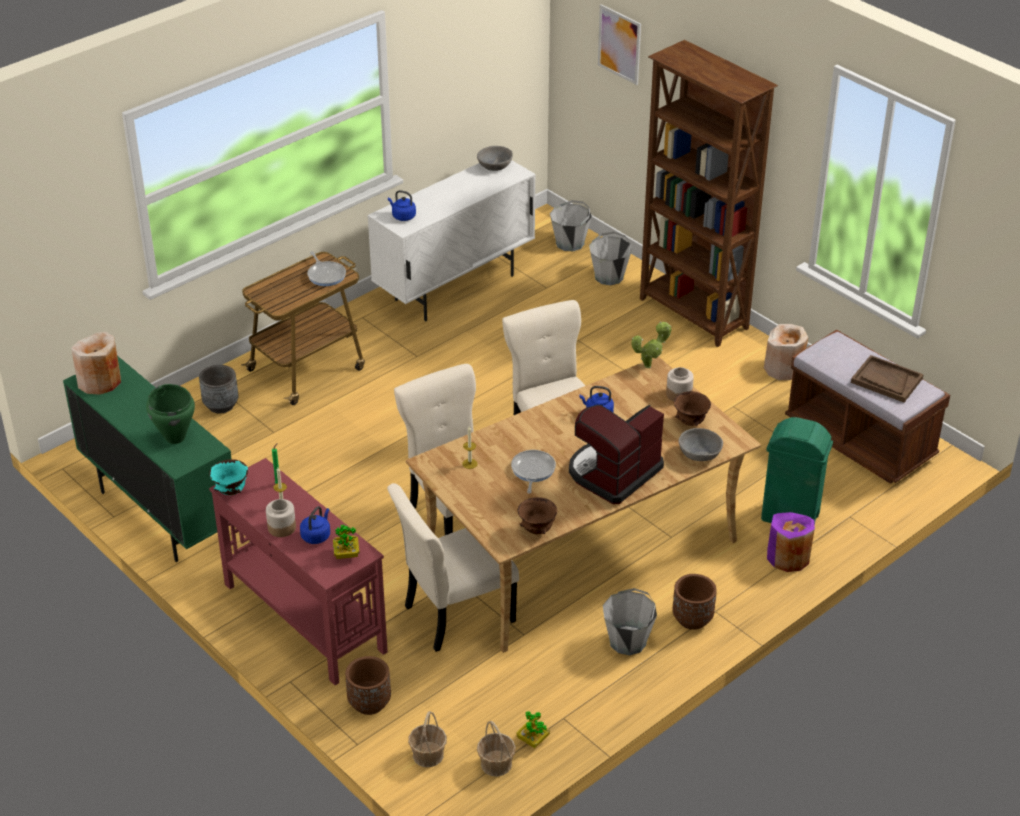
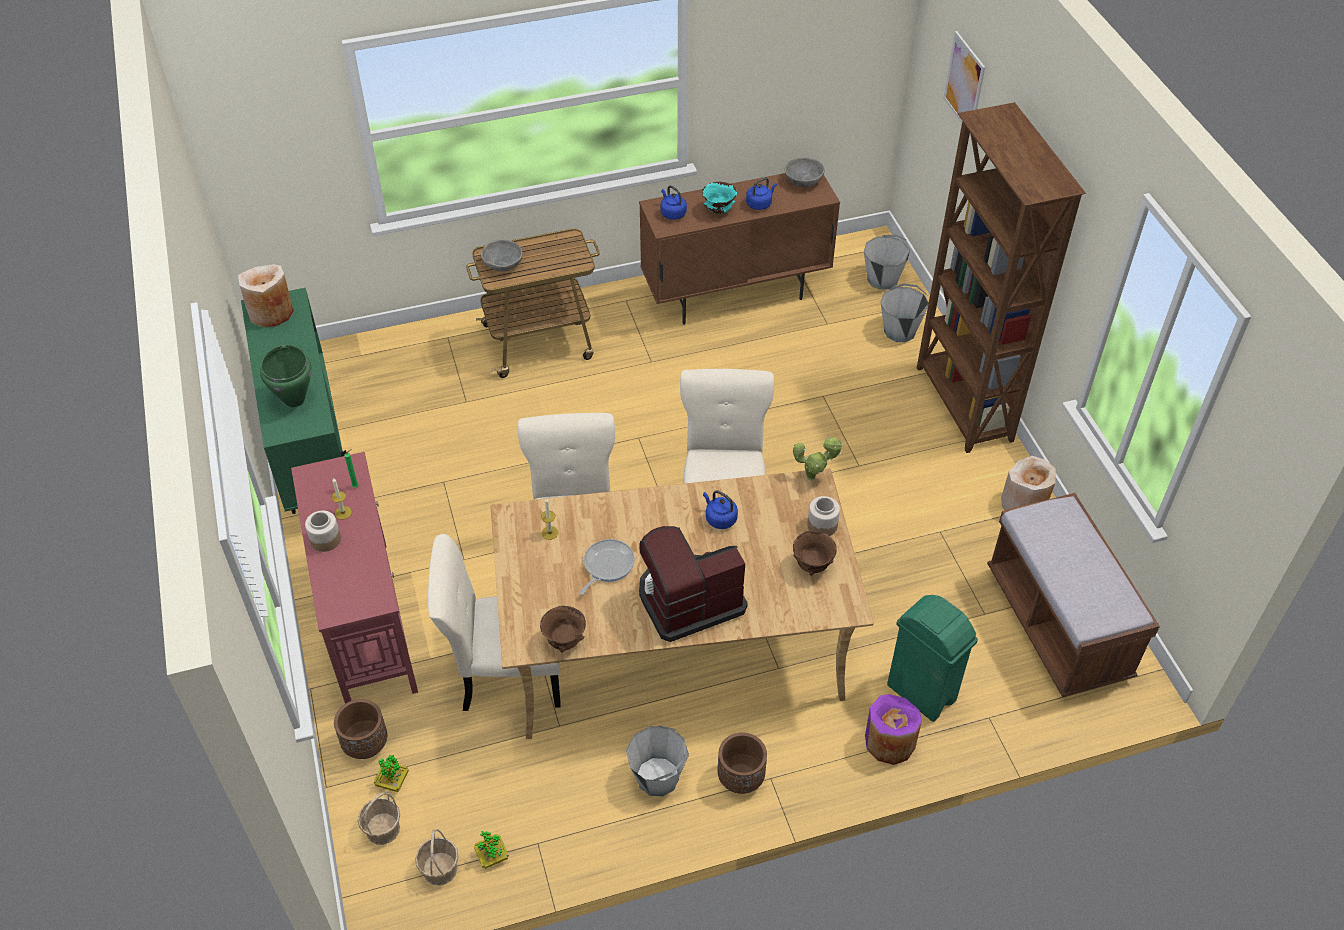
camera: 25 degrees right, 10 degrees up
(221, 405) = (437, 355): grey planter -> none
(230, 491) = (307, 479): turquoise bowl -> turquoise bowl (718, 211)
(316, 535) = (351, 562): blue kettle -> blue kettle (760, 203)
(326, 275) = (562, 256): frying pan -> none
(346, 554) = (364, 595): potted plant -> potted plant (392, 781)
(455, 288) = (735, 295): white cabinet -> brown cabinet
(699, 454) = (796, 610): grey bowl -> grey bowl (502, 264)
(886, 380) = (1090, 581): brown tray -> none

